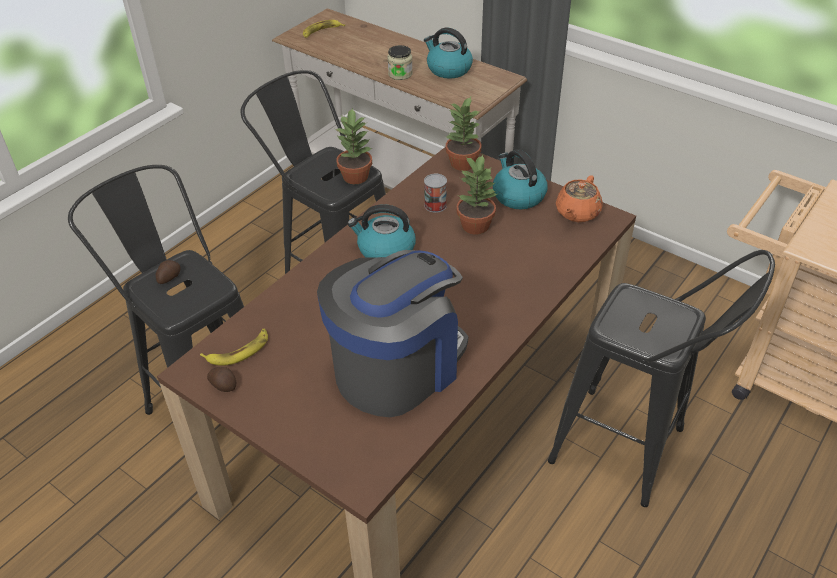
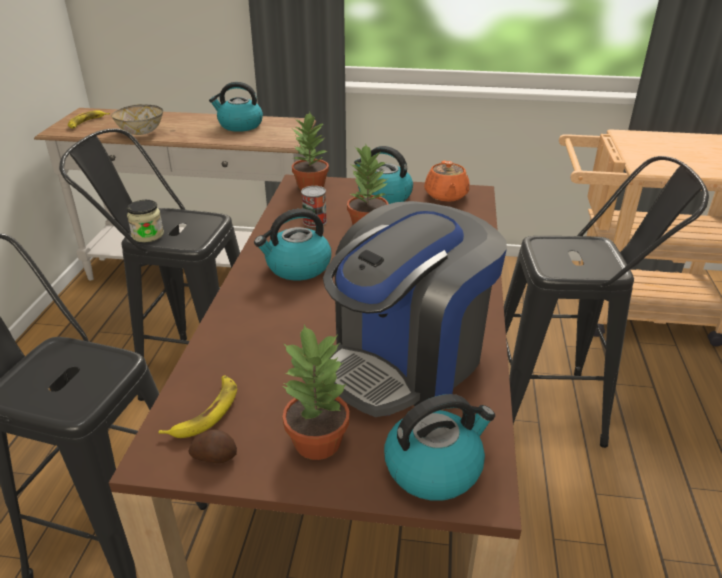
camera: 30 degrees left, 10 degrees down
(169, 277) = (42, 373): potato -> none
(348, 453) = (434, 467): none -> kettle
(356, 176) = (207, 224): potted plant -> potted plant (318, 441)
(358, 56) = (141, 132): none -> bowl
(397, 366) = (406, 361): coffee machine -> coffee machine turned 150 degrees counterclockwise
(400, 74) = (196, 136): jar -> jar (148, 235)

